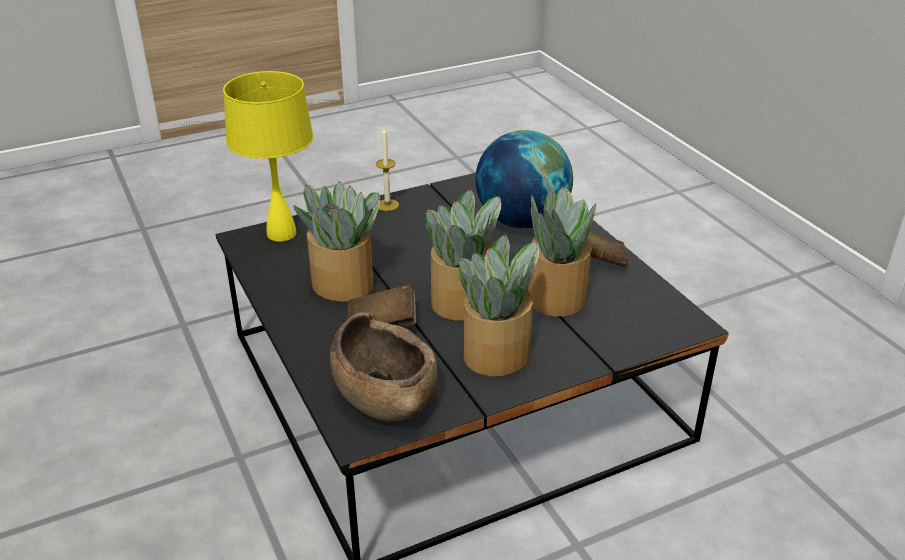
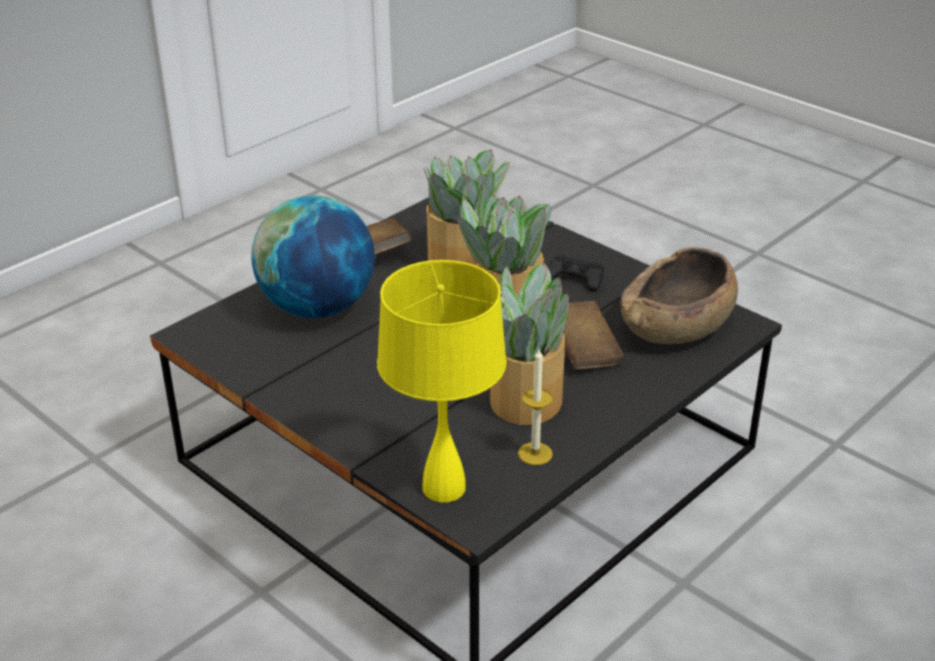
camera: 110 degrees left, 0 degrees up
(387, 205) = (322, 416): candle -> candle (535, 454)
(498, 353) = (574, 278): potted plant -> black game controller

